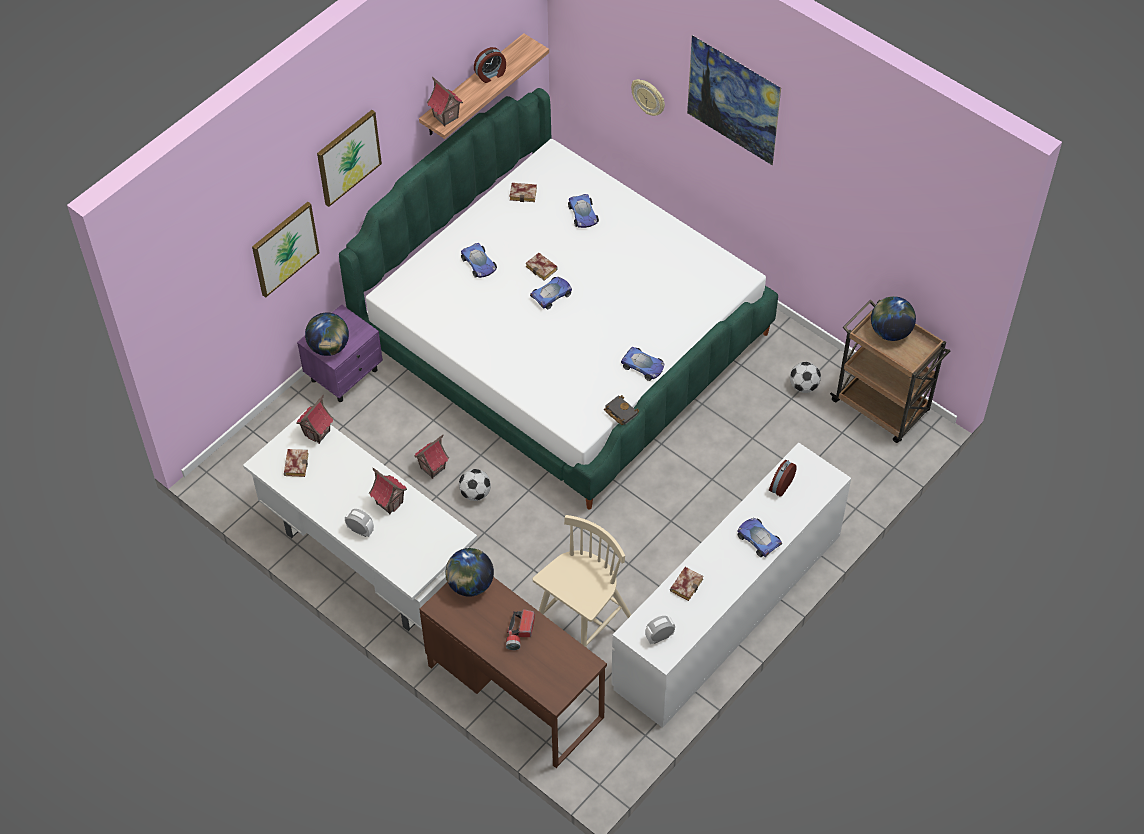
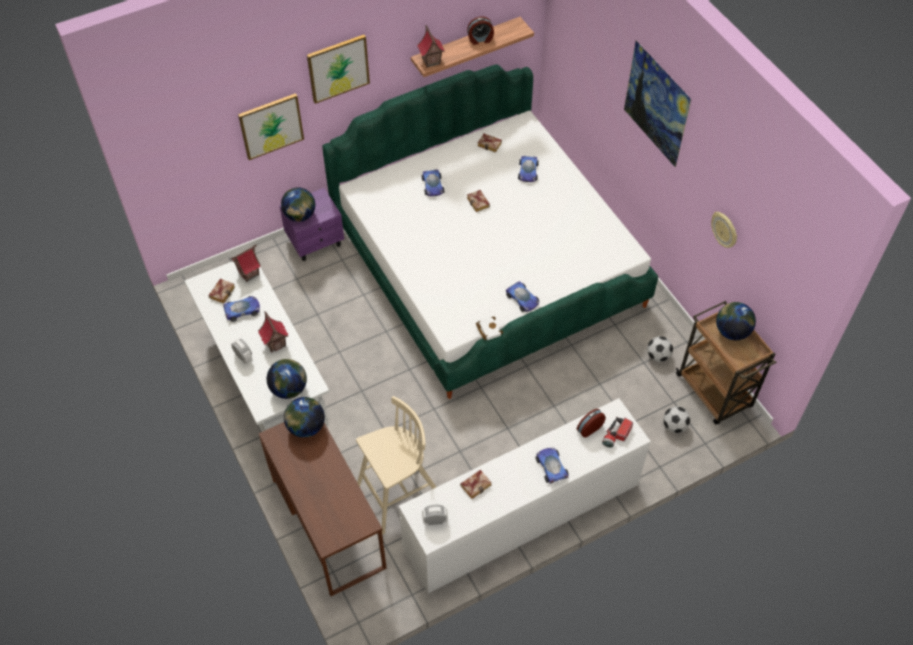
camera: 20 degrees right, 0 degrees up
(431, 548) = (289, 389): none -> globe
(432, 468) = (346, 330): toy house -> none
(475, 493) = (369, 359): football -> football (674, 426)
(520, 633) = (325, 479): flashlight -> flashlight (616, 435)
(552, 295) = (477, 224): toy car -> toy car (242, 310)
(620, 412) = (488, 329): black book -> white book
(649, 97) = (600, 91): wall clock -> wall clock (724, 230)

